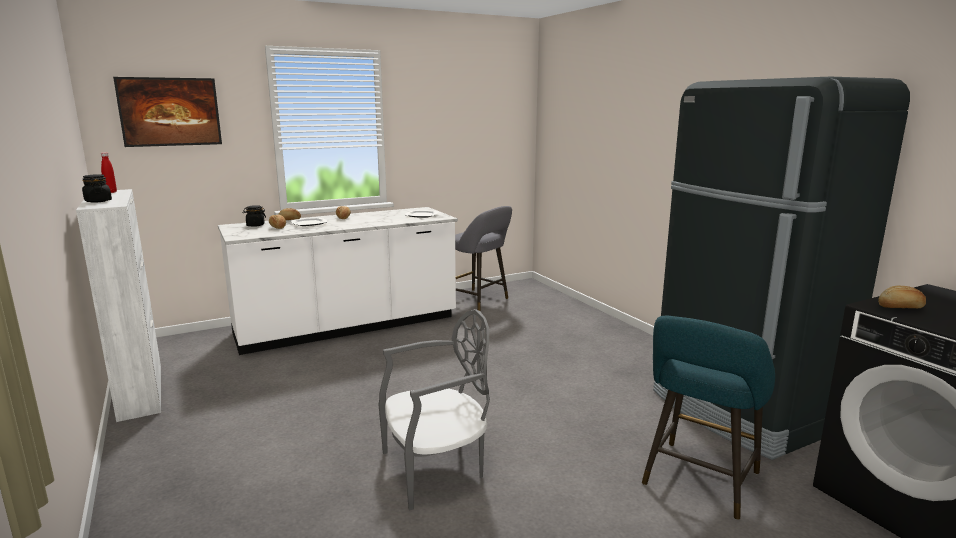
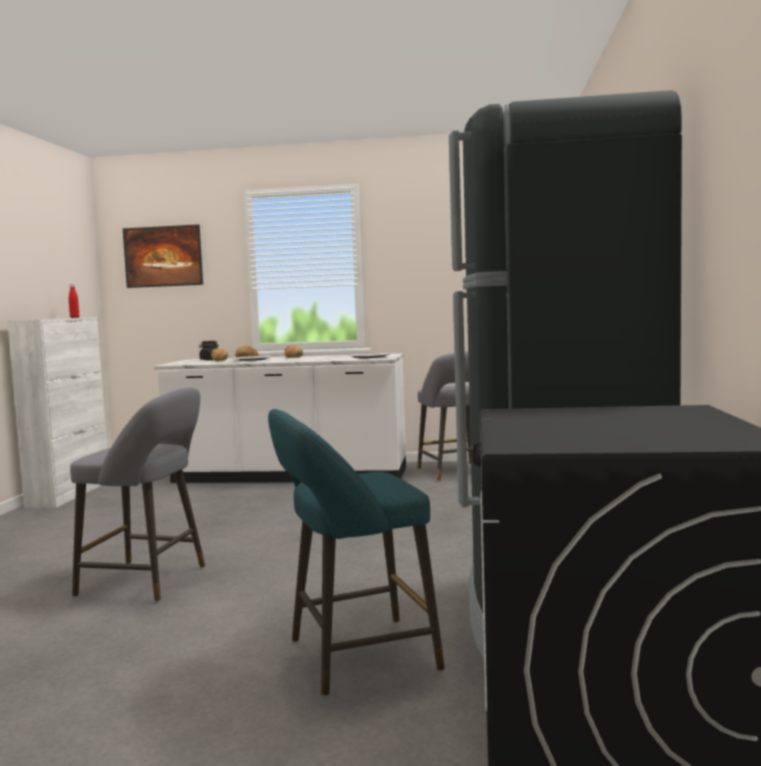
camera: 35 degrees right, 10 degrees down
(98, 201) = (40, 319): black jar -> none
(436, 469) = (148, 581): grey chair -> grey stool
(901, 307) = (539, 414): bread -> none

